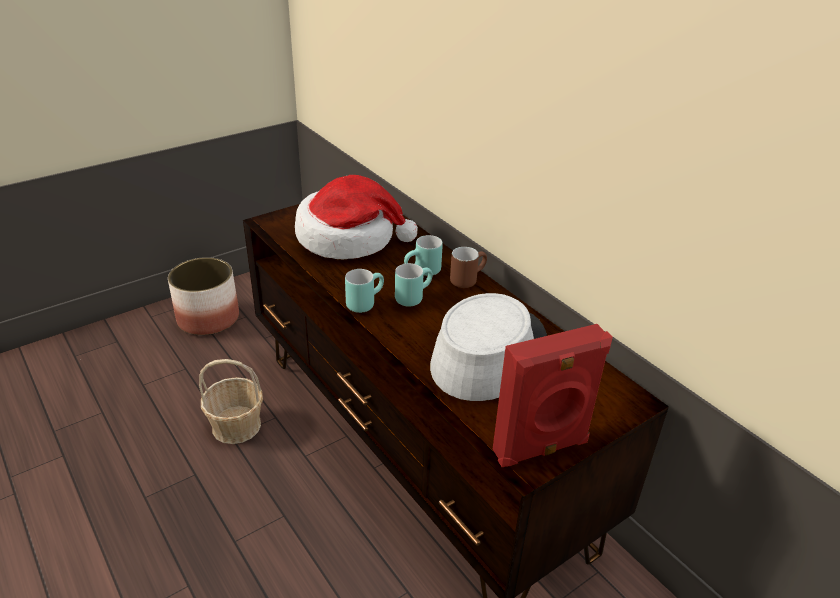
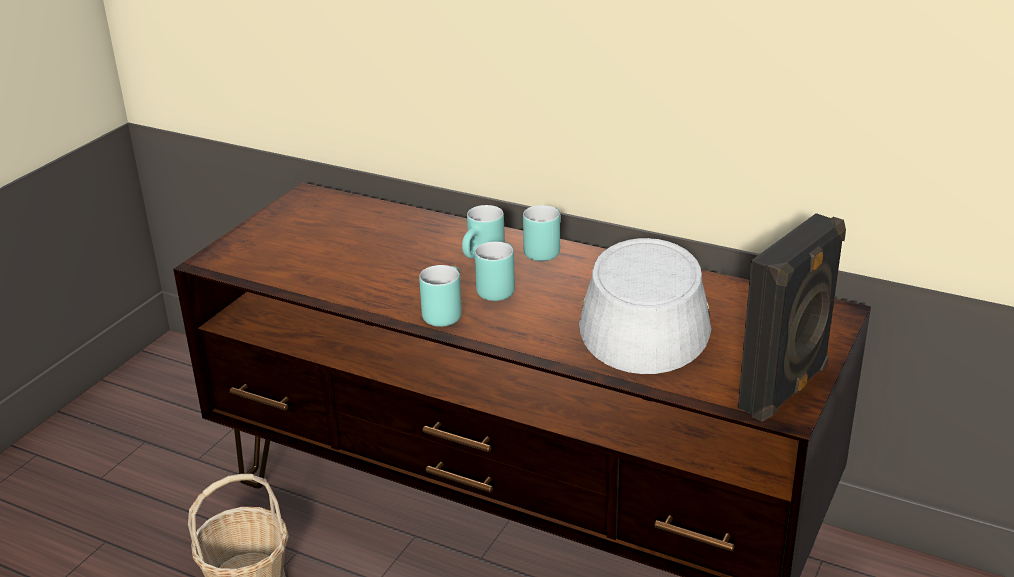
camera: 25 degrees left, 5 degrees down
(209, 318) = (87, 463): planter -> none
(349, 237) = (348, 247): hat -> none
(466, 279) = (543, 250): brown mug -> turquoise mug
(542, 448) = (786, 389): red speaker -> black speaker

